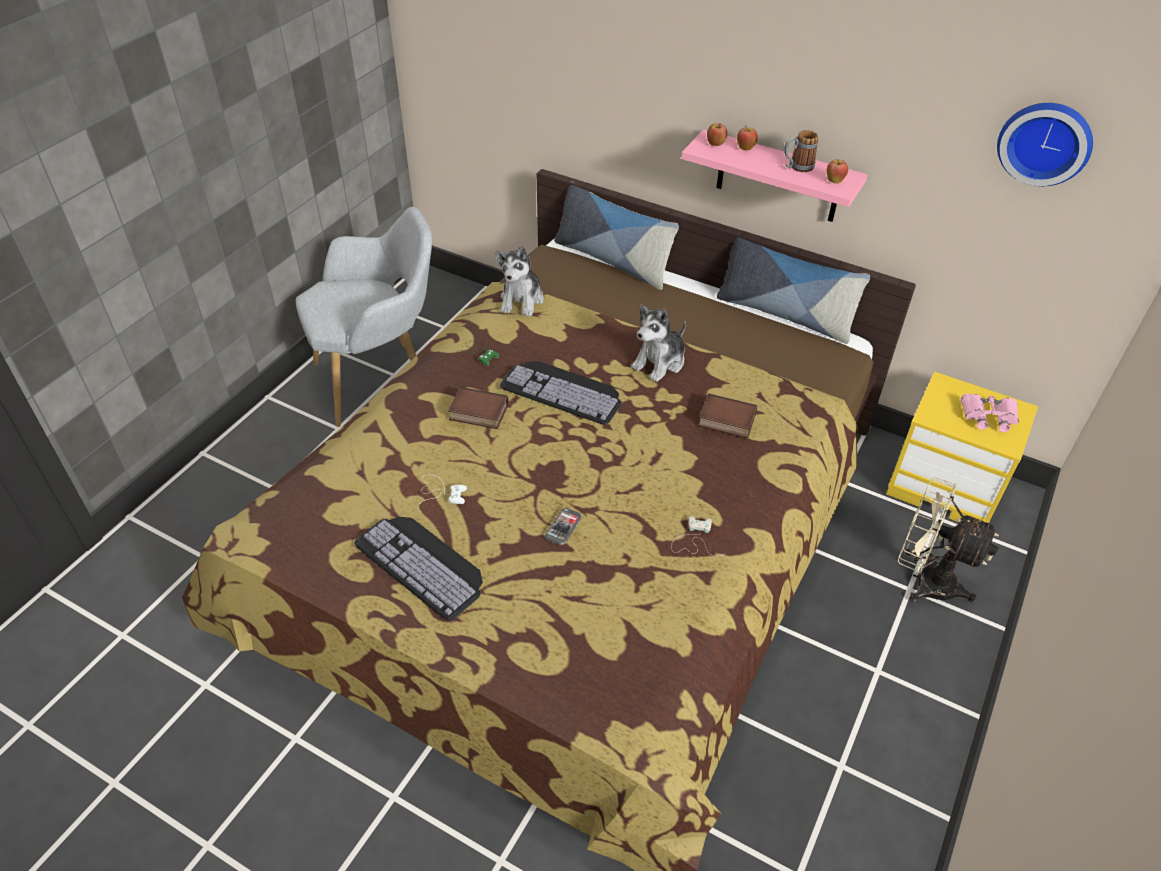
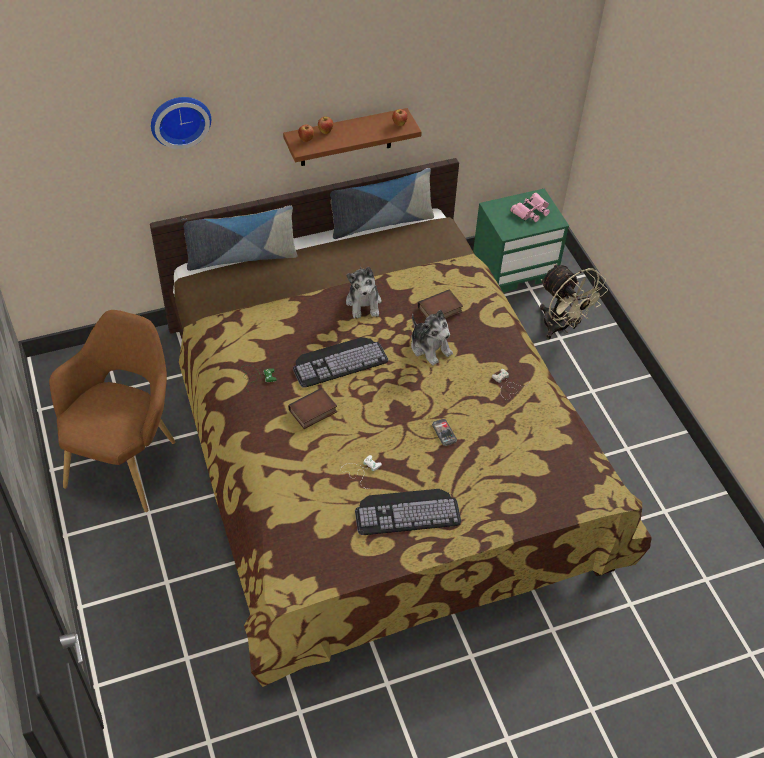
camera: 50 degrees left, 5 degrees up
(381, 380) = (128, 459): grey armchair -> brown armchair
(522, 300) = (232, 324): plush toy -> plush toy (430, 347)
(778, 177) = (346, 138): pink shelf -> brown shelf
(796, 167) = (369, 127): mug -> none
(925, 580) = (561, 327): beige fan -> beige fan turned 105 degrees counterclockwise
(946, 486) = (515, 267): yellow nightstand -> green nightstand
(1045, 141) = (510, 42): wall clock -> wall clock (179, 119)

